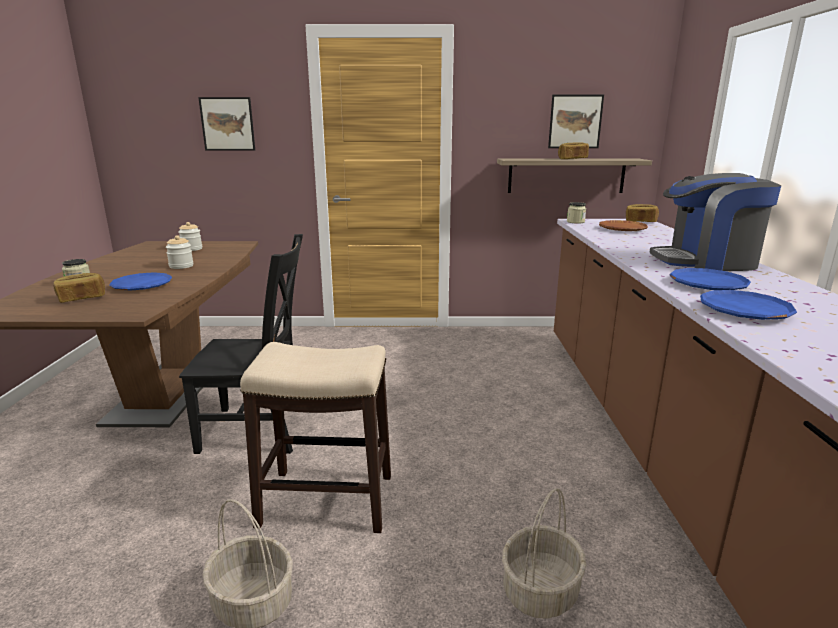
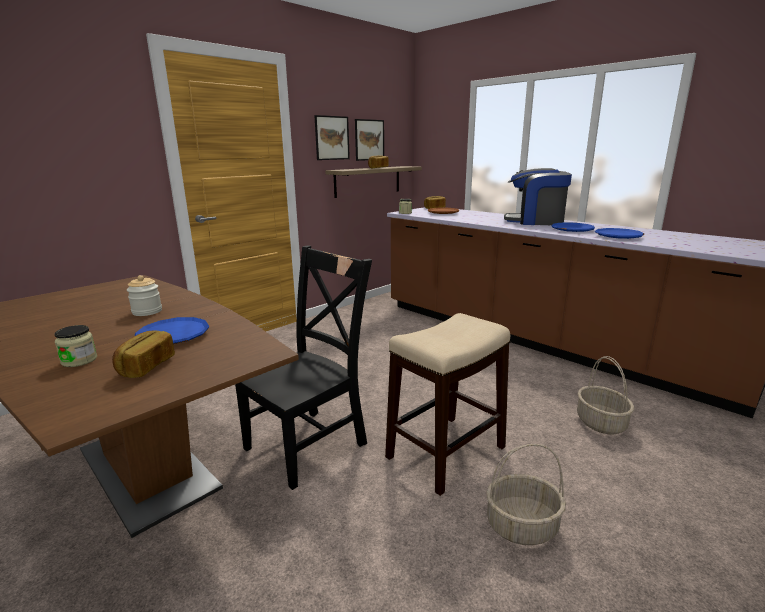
camera: 45 degrees left, 0 degrees up
(191, 249) = (91, 297): jar -> none
(227, 124) = (57, 142): picture -> picture (332, 138)
(706, 262) = (535, 221): coffee machine -> coffee machine turned 60 degrees clockwise

